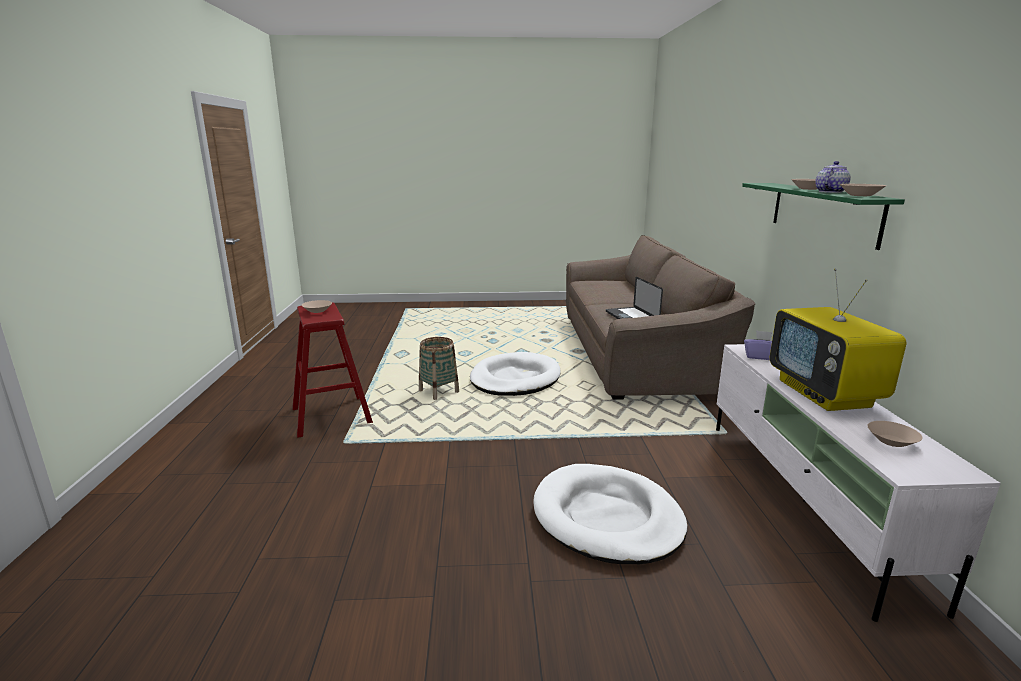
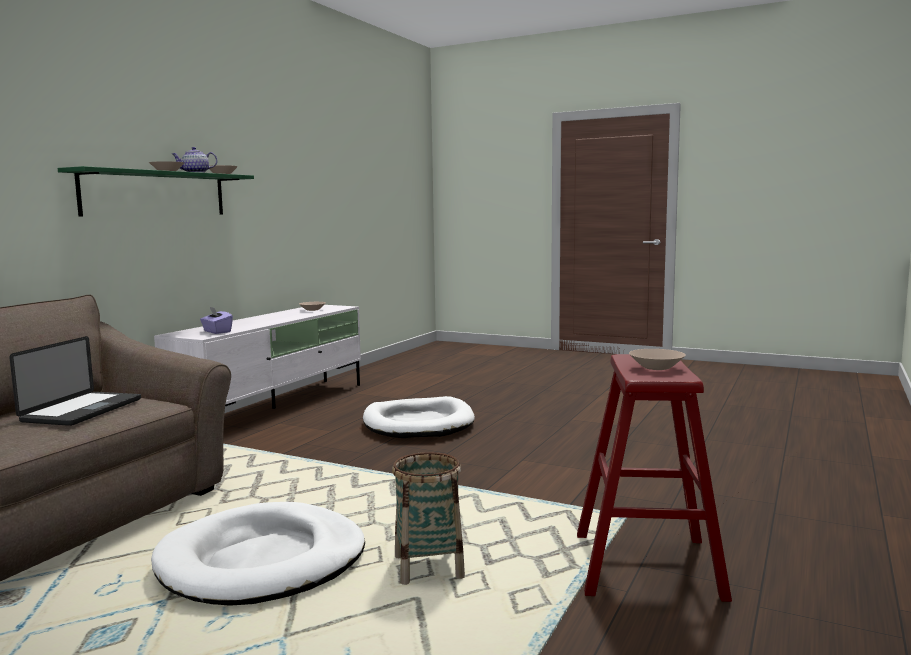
camera: 150 degrees left, 10 degrees down
(825, 394) = (267, 319): television -> none

